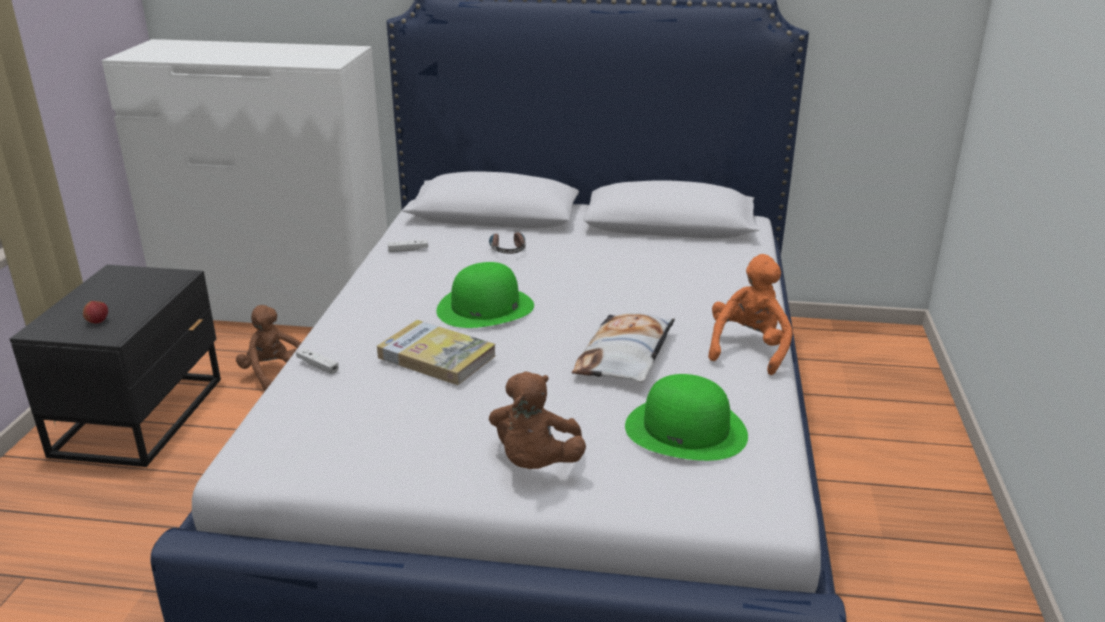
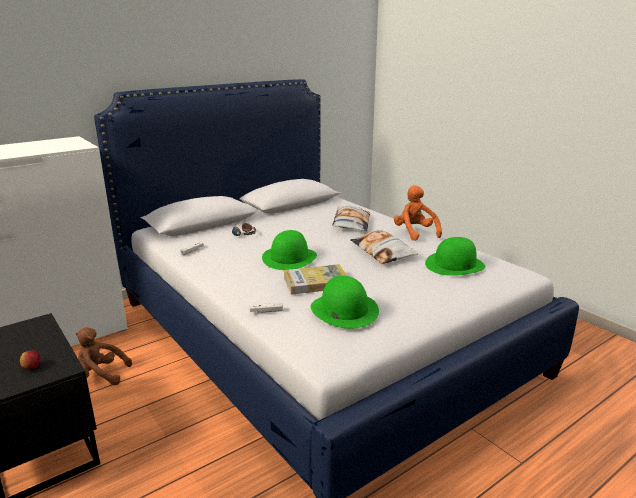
camera: 45 degrees left, 5 degrees down
(385, 410) = (344, 310): none -> green hat
(535, 463) = (436, 298): brown plush toy -> none
(683, 290) = (351, 223): none -> pillow

